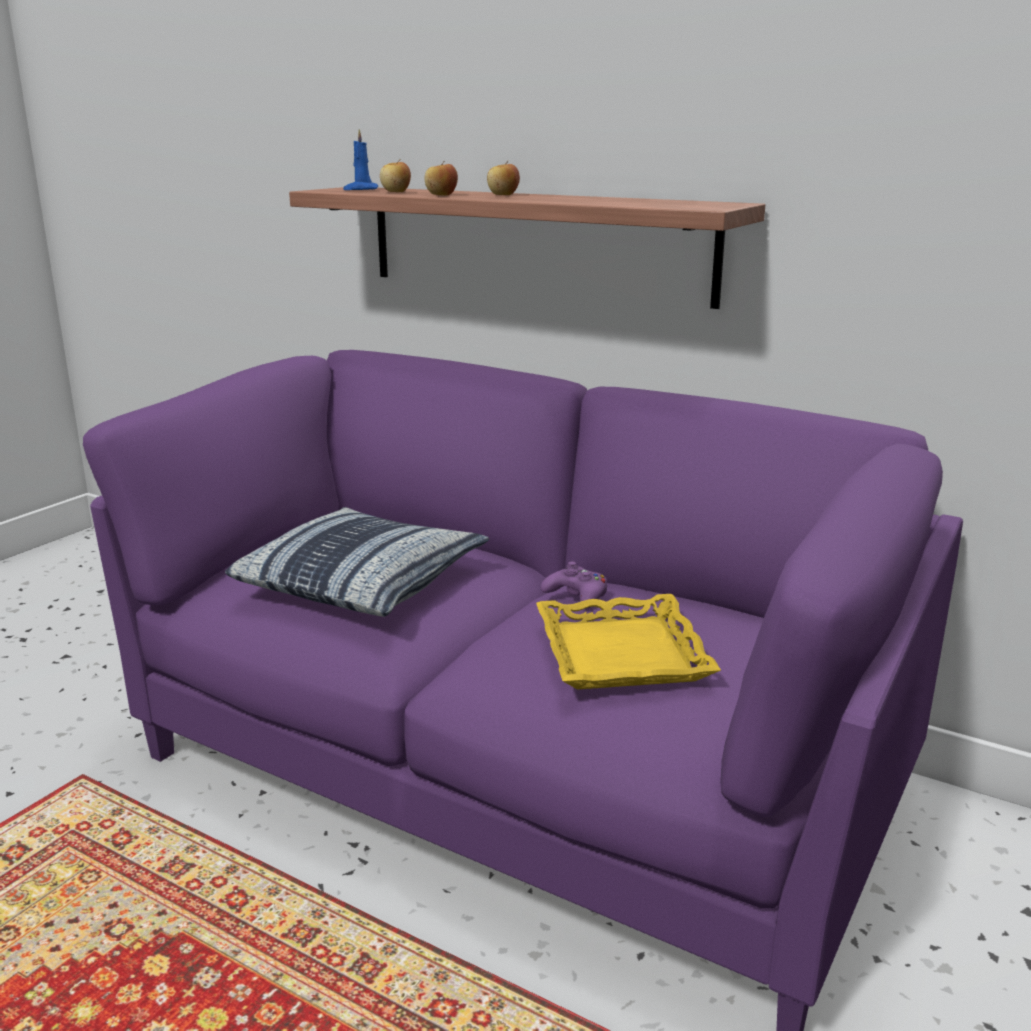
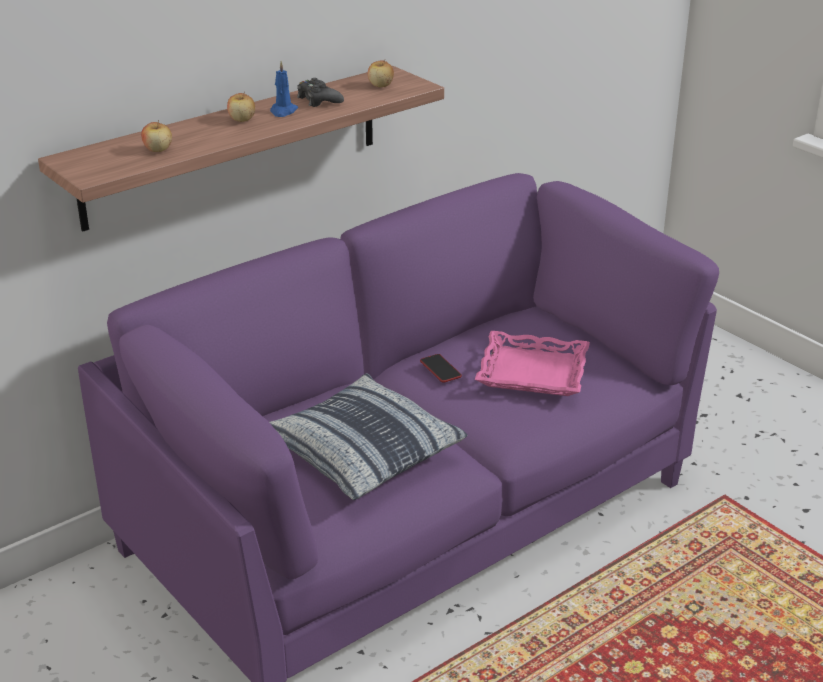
camera: 70 degrees left, 10 degrees up
(360, 189) = (108, 159): blue candle -> blue candle (283, 111)
(441, 195) = (218, 139): apple -> apple (381, 85)
(577, 595) = (440, 369): purple game controller -> phone
(596, 199) = (318, 100): none -> black game controller
(620, 653) = (532, 372): yellow tray -> pink tray

